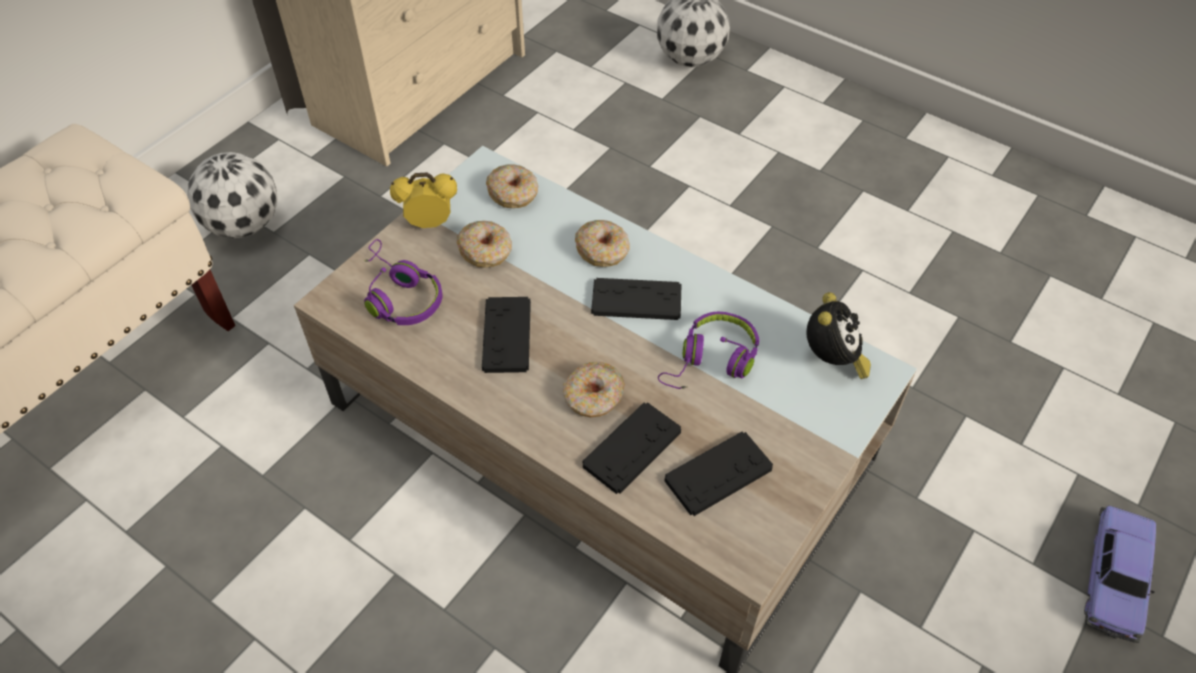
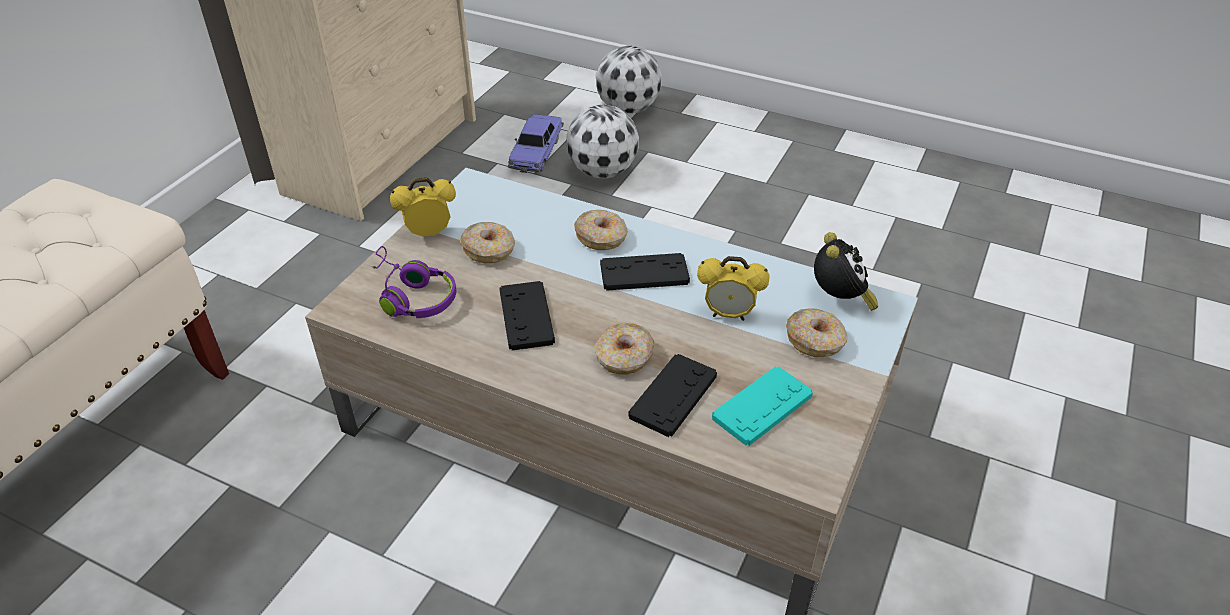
camera: 10 degrees left, 10 degrees down
(245, 224) = (226, 285): football -> football (603, 171)
(513, 193) = (505, 201): donut -> donut (815, 340)
(711, 362) = (728, 314): purple headphones -> alarm clock
(718, 474) = (762, 407): black game controller -> turquoise game controller
(1114, 579) = (1126, 480): toy car -> toy car (536, 152)

